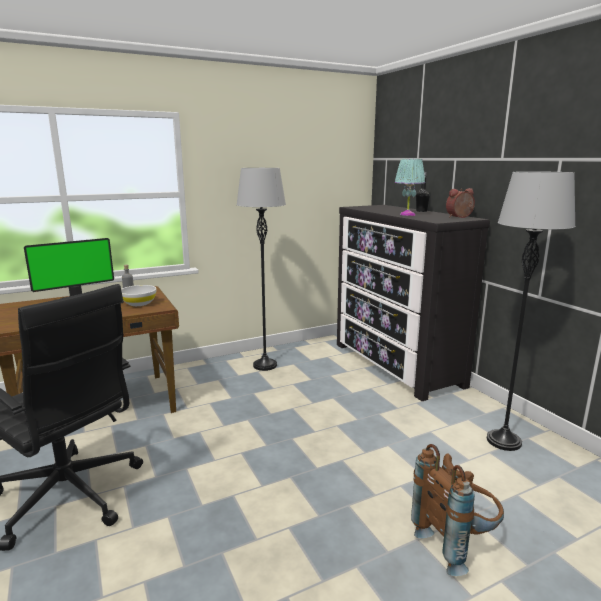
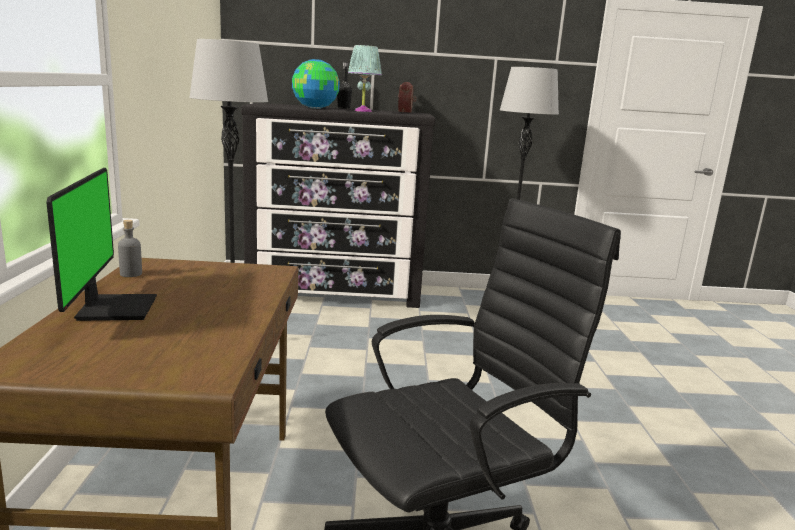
camera: 65 degrees left, 0 degrees up
(139, 303) = (227, 277): white bowl -> none
(383, 210) = (315, 108): none -> globe
(456, 542) = (613, 363): brown backpack -> none

